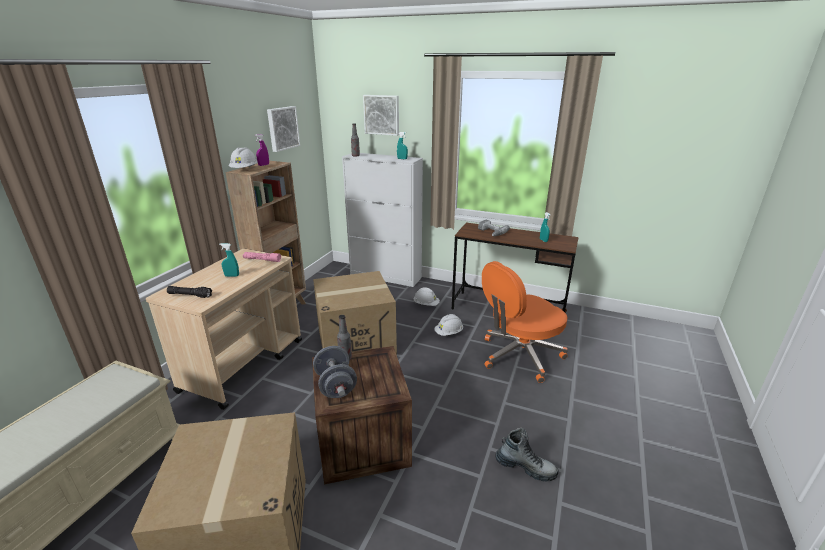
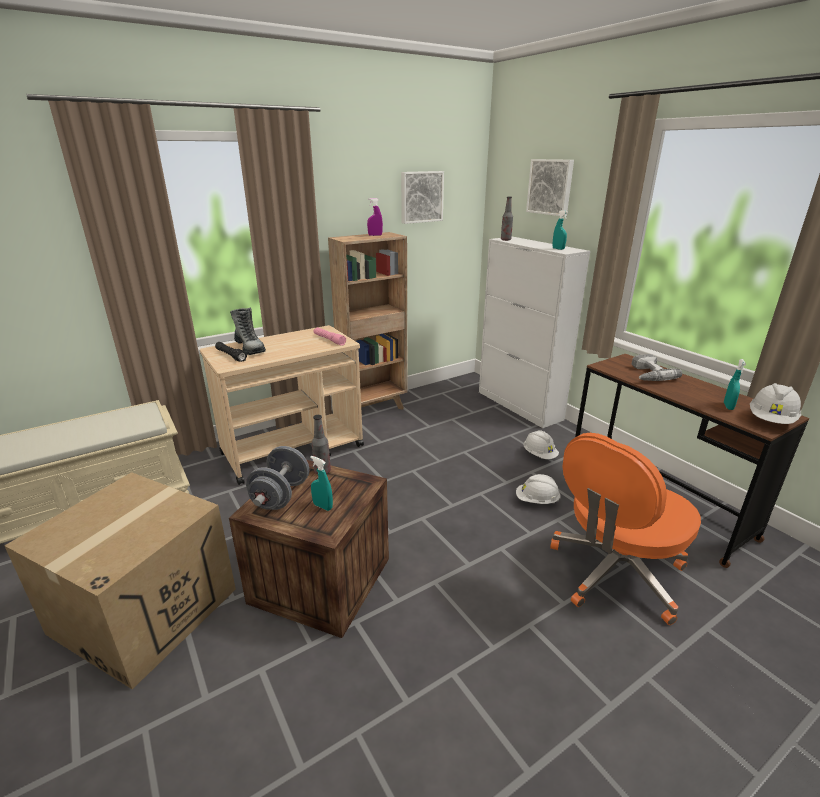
camera: 35 degrees right, 0 degrees up
(232, 276) = (284, 348): turquoise spray bottle -> turquoise spray bottle (322, 506)
(244, 170) = (347, 237): white hard hat -> white hard hat (771, 420)
(356, 342) = (415, 469): cardboard box -> none
(519, 356) = (614, 573): orange office chair -> orange office chair turned 45 degrees counterclockwise
(525, 467) = (477, 730): boot -> boot (250, 348)

